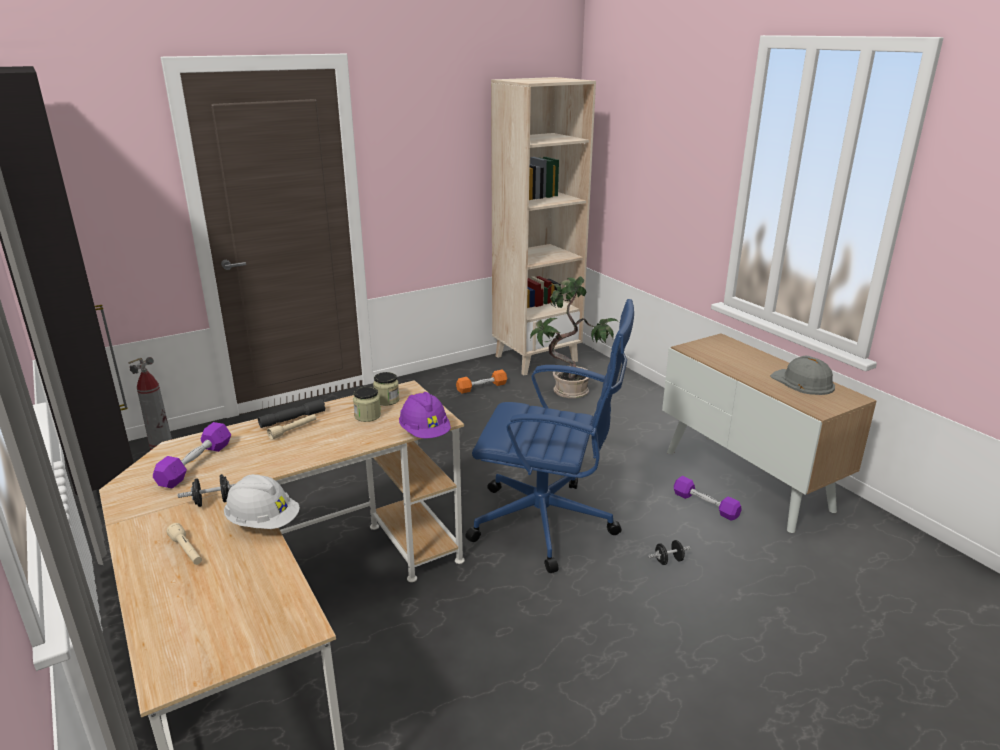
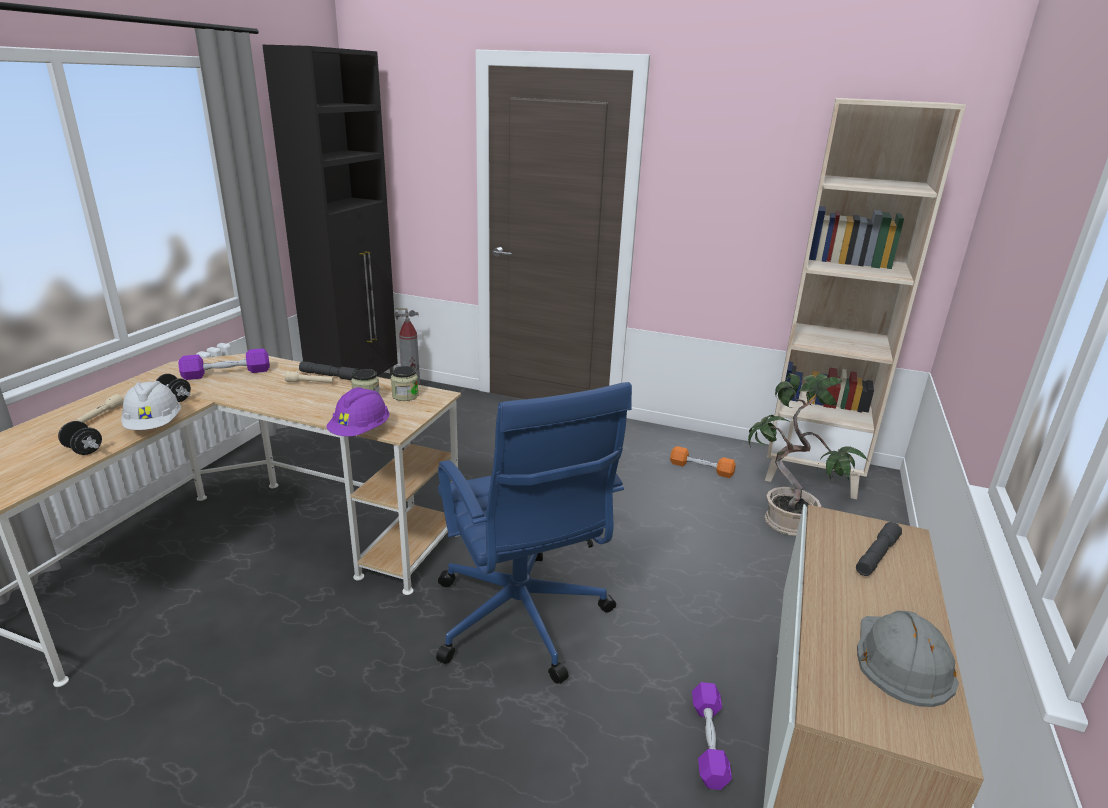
camera: 50 degrees right, 0 degrees up
(668, 560) = (552, 754): black dumbbell -> black dumbbell (83, 450)
(729, 352) = (876, 555): none -> grey flashlight

